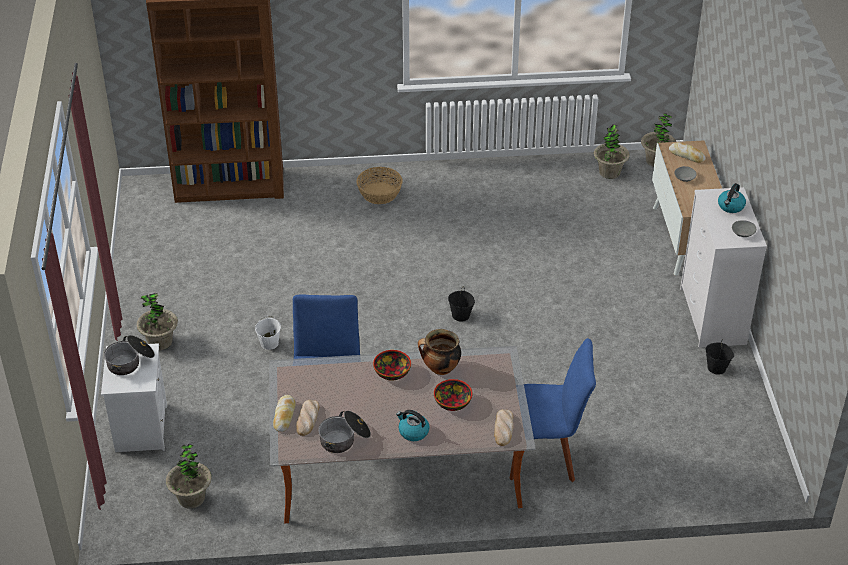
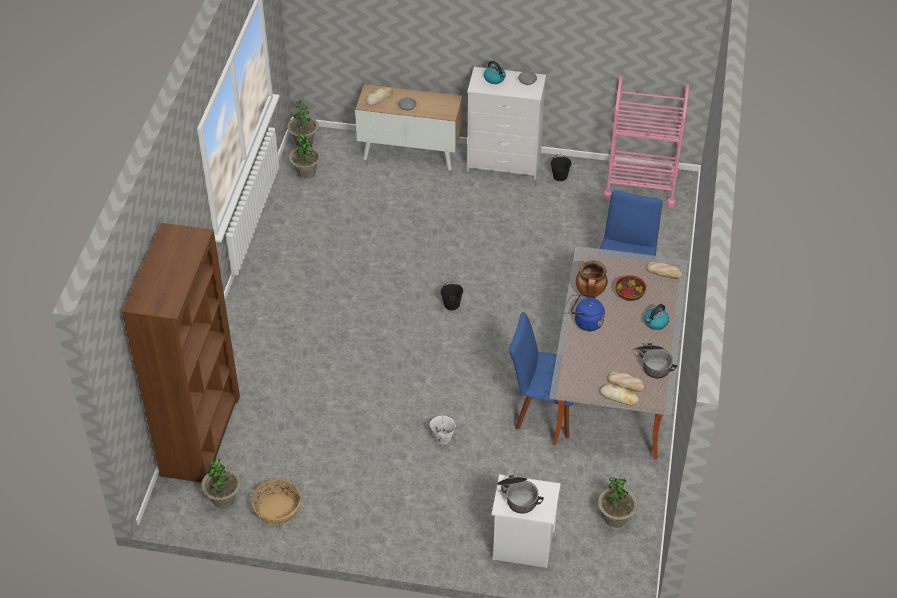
camera: 75 degrees left, 5 degrees up
(160, 342) = (413, 518): potted plant -> potted plant (223, 499)
(379, 193) = (265, 325): basket -> basket (277, 509)
(392, 372) = (586, 322): bowl -> blue kettle
(742, 446) = (641, 186): none -> pink cart

